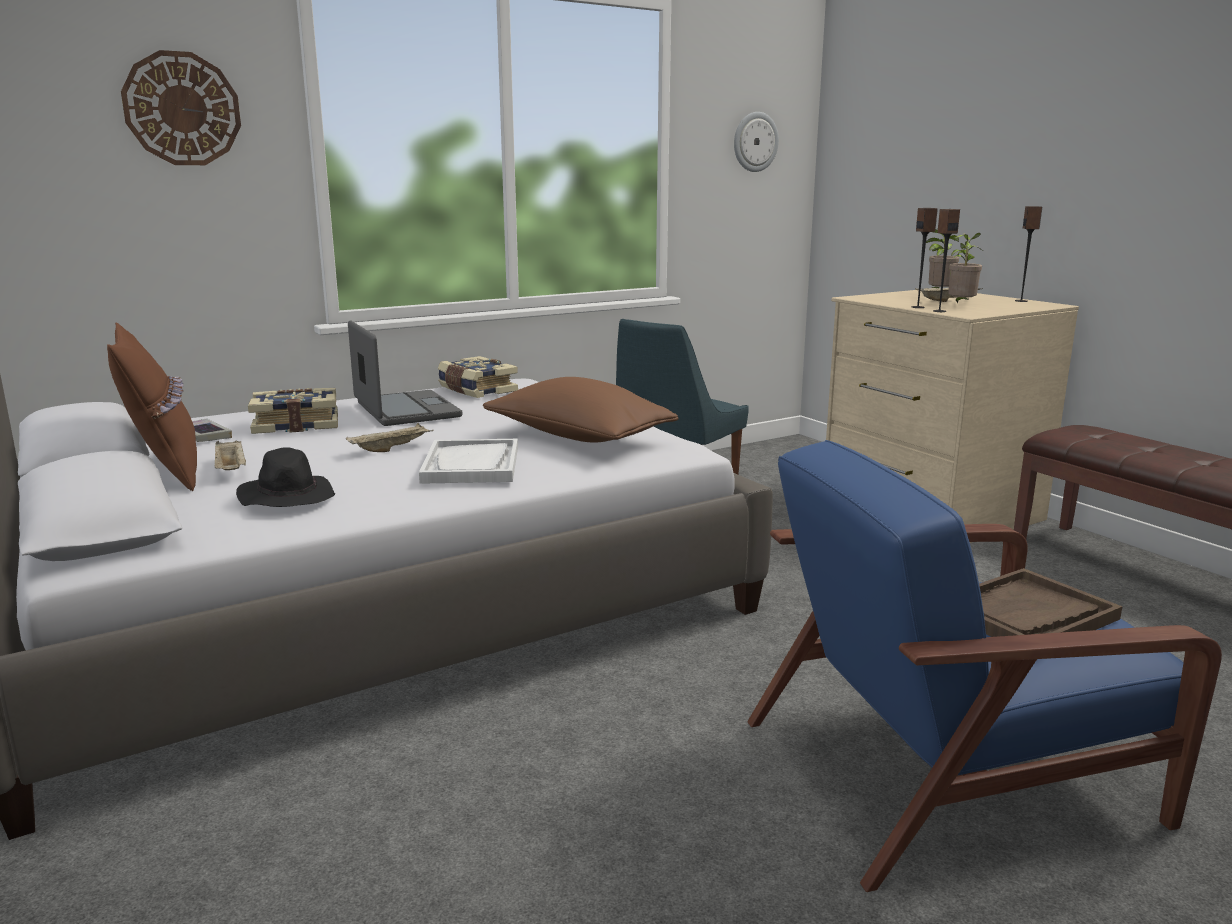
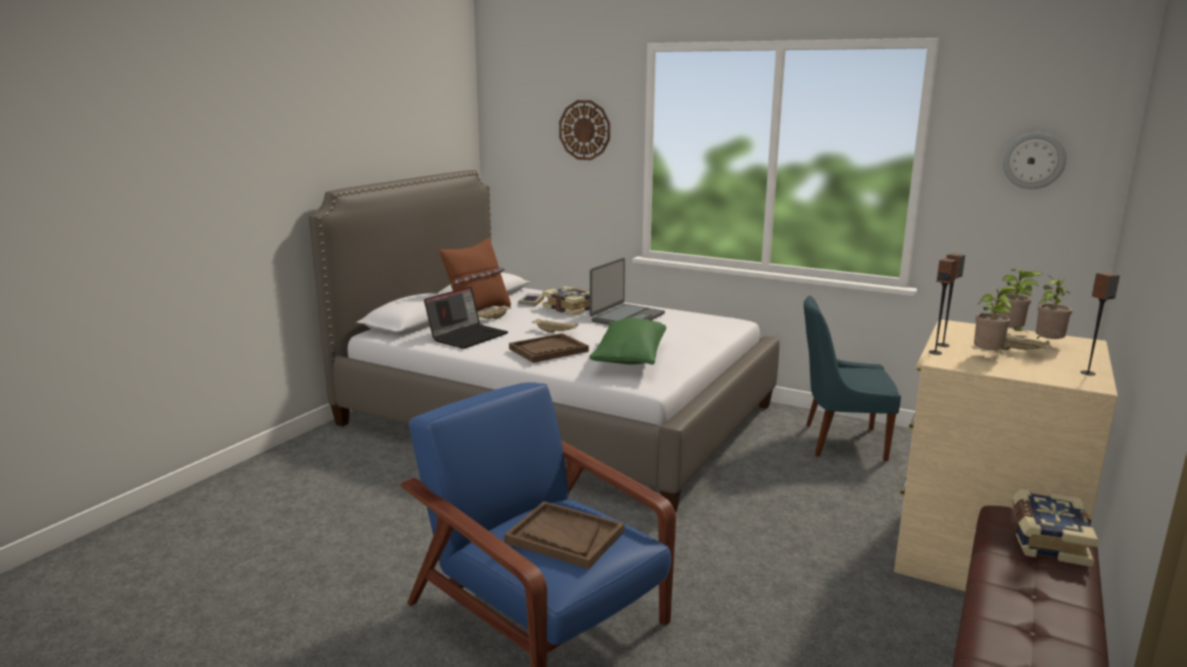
camera: 60 degrees right, 0 degrees up
(287, 498) = (468, 336): black hat -> laptop
(471, 465) = (548, 350): white tray -> brown tray
(476, 390) = (693, 319): book -> book (1046, 540)
(578, 437) = (629, 358): brown pillow -> green pillow
(900, 295) = (1011, 334): none -> potted plant

